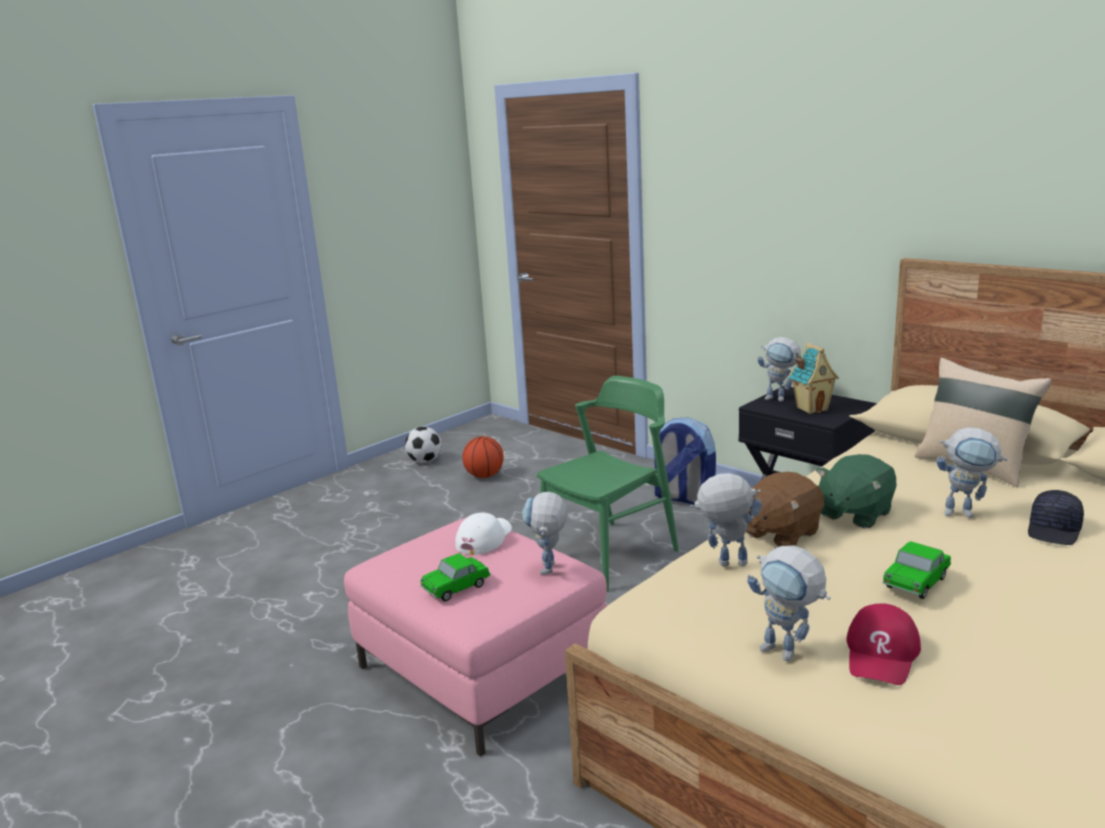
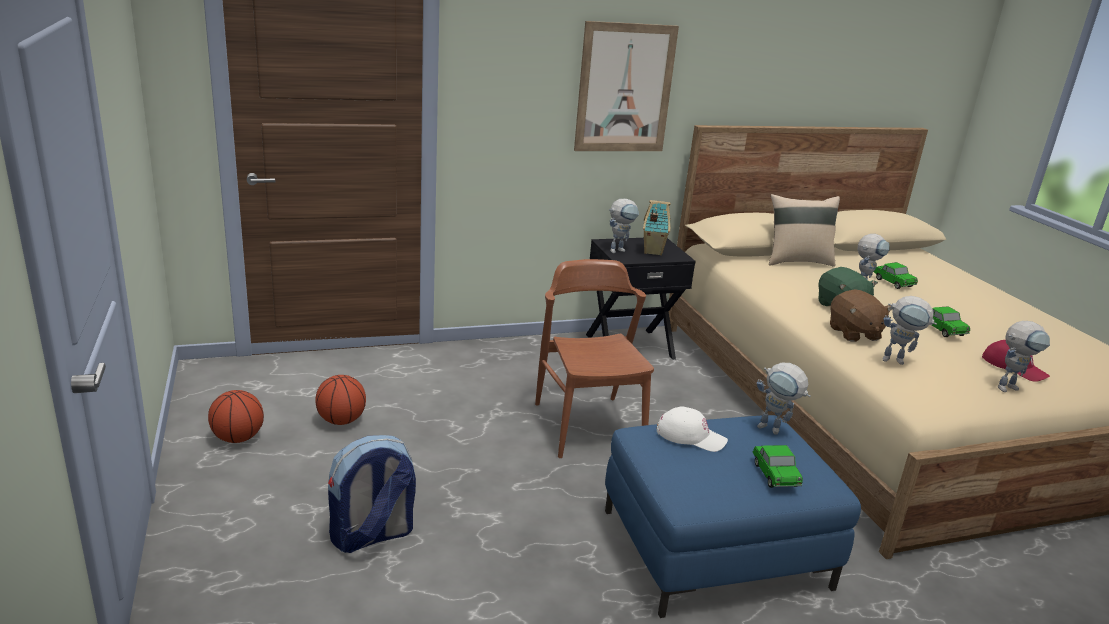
camera: 65 degrees left, 5 degrees up
(425, 461) = (238, 438): football -> basketball
(482, 669) = (715, 549): pink ottoman -> blue ottoman
(484, 538) = (691, 436): white cap -> white cap turned 150 degrees clockwise
(609, 555) = (588, 426): green chair -> brown chair
(683, 498) = (530, 361): backpack -> backpack (372, 536)
(725, 565) = (898, 361): toy robot -> toy robot turned 105 degrees counterclockwise
(817, 208) = (625, 88): none -> picture
(1054, 531) = (893, 283): black cap -> toy car

